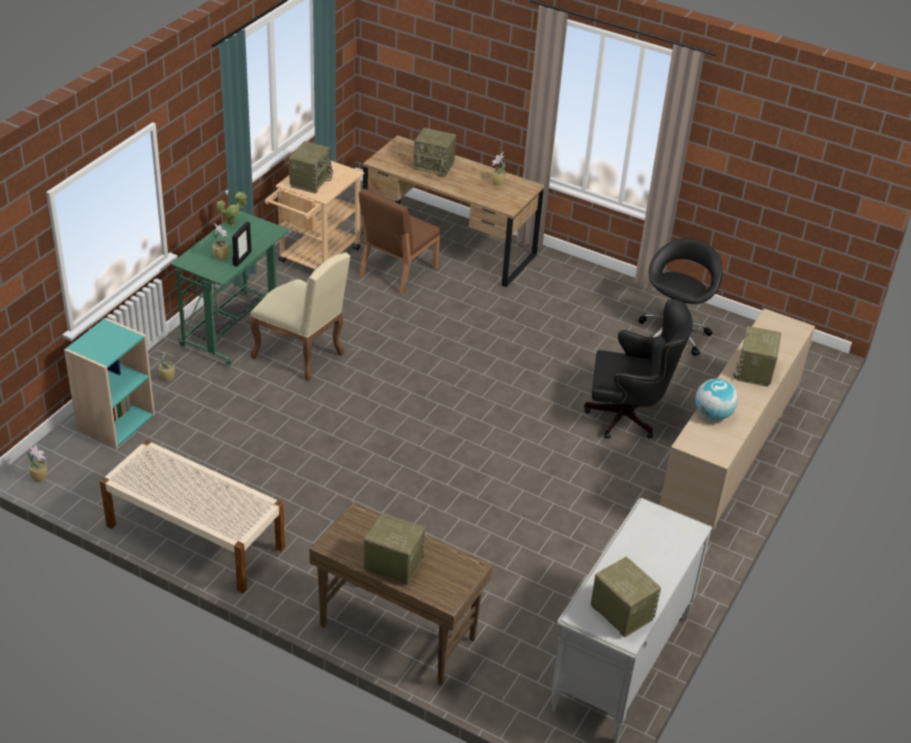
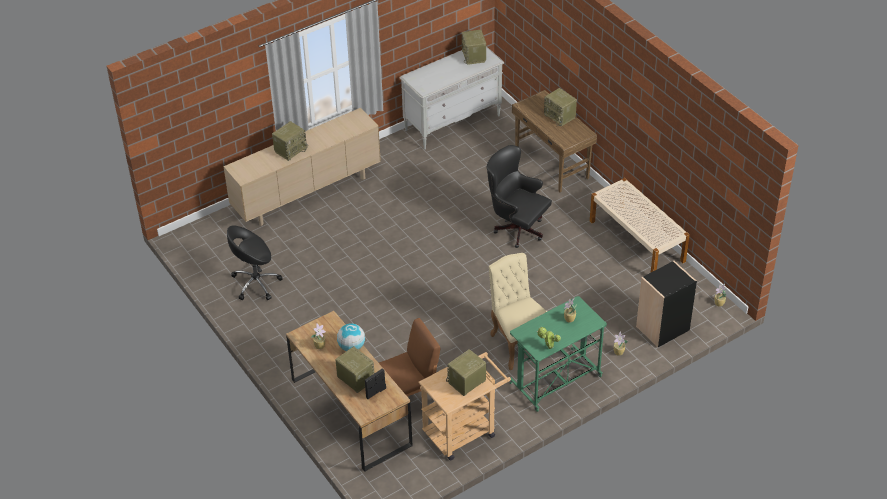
camera: 150 degrees left, 5 degrees up
(116, 421) = (662, 329): turquoise bookcase -> black bookcase
(242, 258) = (555, 313): picture frame -> picture frame (376, 393)
(628, 418) = (340, 236): black office chair -> black office chair (517, 229)
(713, 415) = (339, 134): globe -> globe (351, 347)

